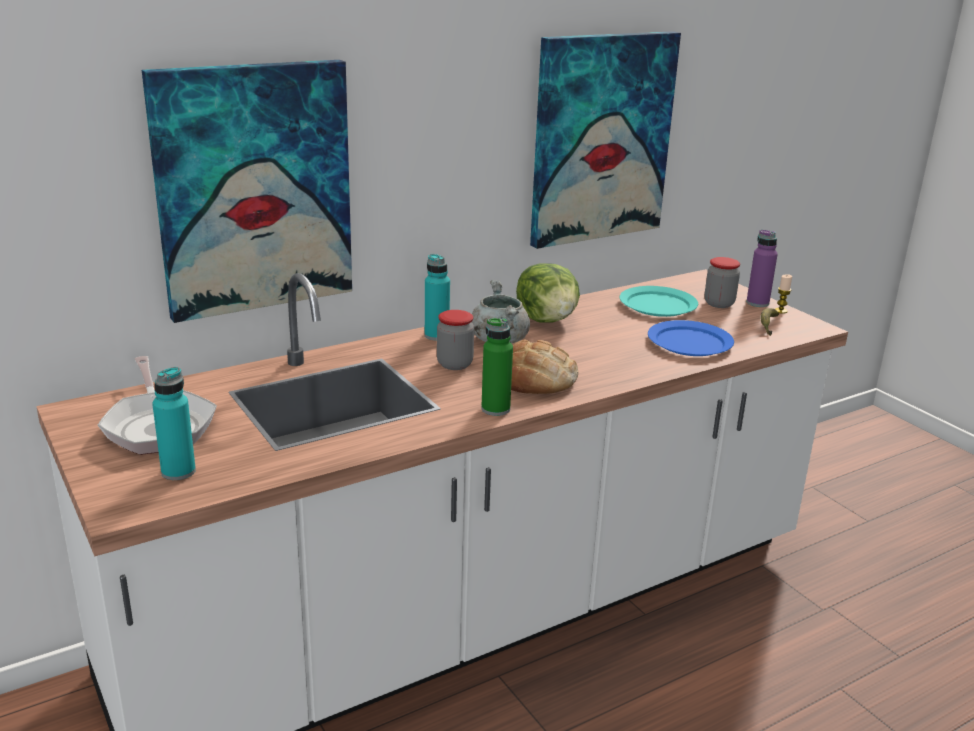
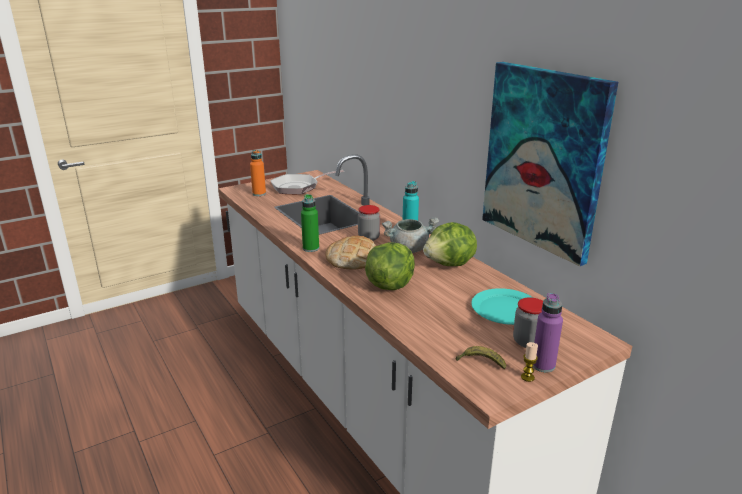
camera: 90 degrees right, 0 degrees up
(178, 471) = (259, 194): turquoise bottle -> orange bottle
(254, 189) = (374, 111): picture -> none
(613, 357) = (390, 285): none -> lettuce
(690, 342) = (427, 317): blue plate -> none

